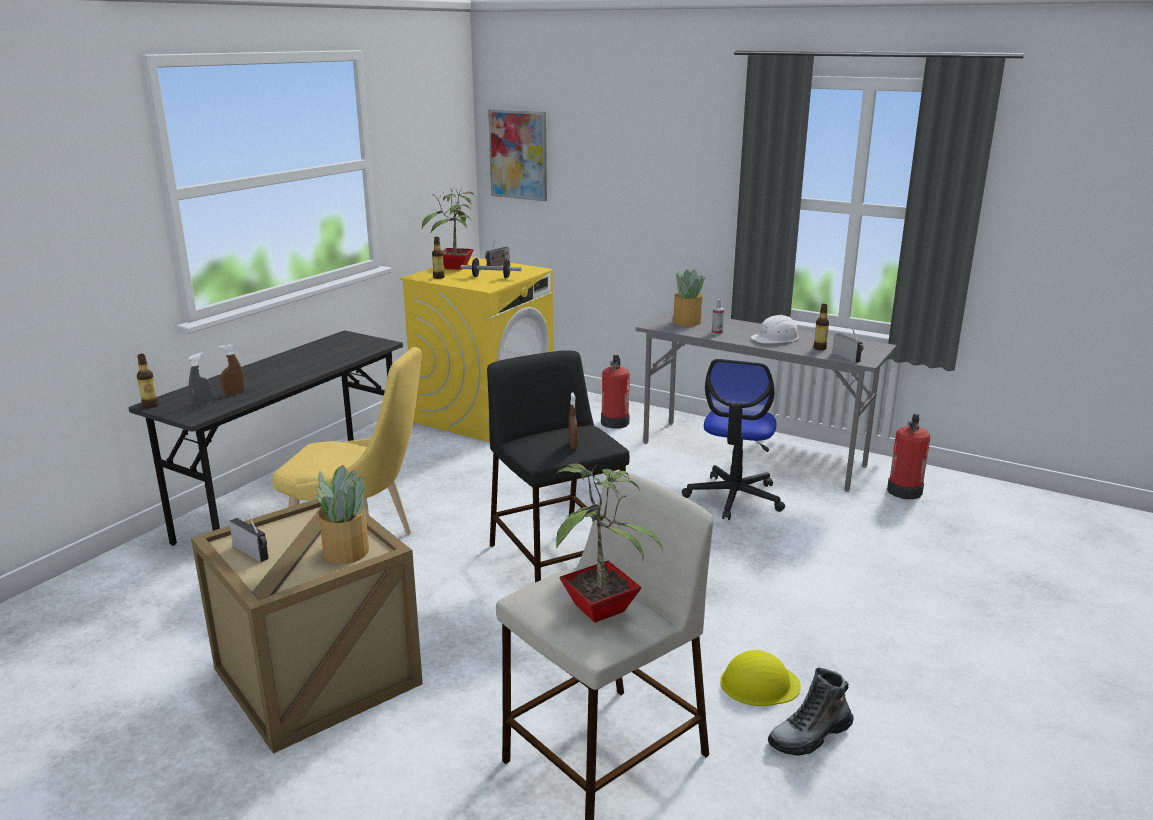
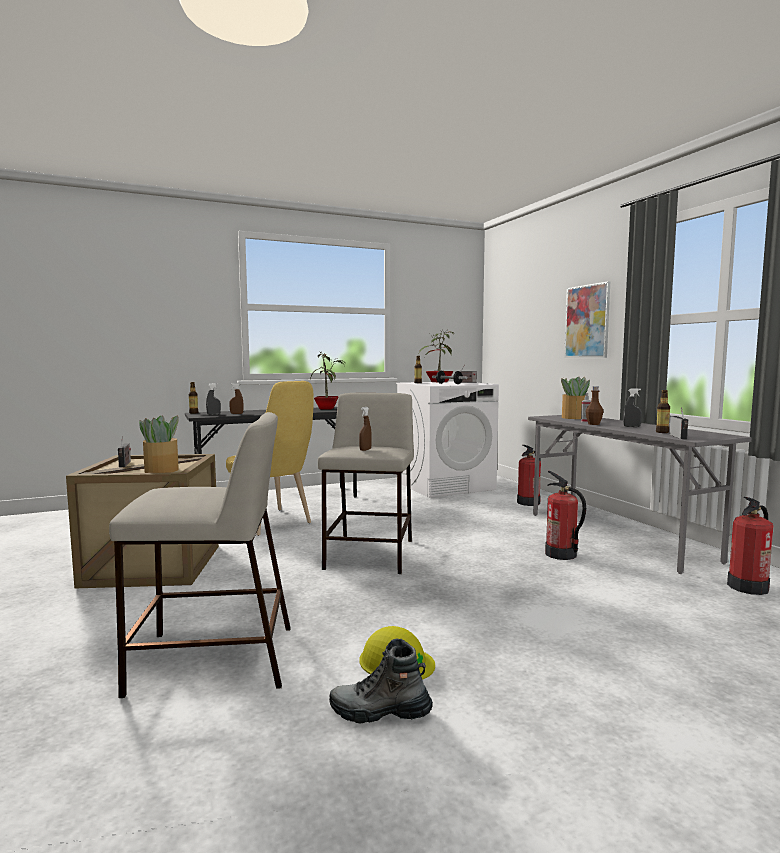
camera: 35 degrees right, 15 degrees down
(485, 414) = (445, 486): yellow washing machine -> white washing machine
(518, 155) = (502, 316): picture -> picture (587, 321)
(557, 562) = (370, 555): black stool -> beige stool
(602, 608) = (184, 497): potted plant -> potted plant (327, 408)
(734, 338) = (593, 424): none -> brown bottle
(734, 497) = (561, 554): office chair -> fire extinguisher
(776, 338) = (632, 426): white hard hat -> grey spray bottle

